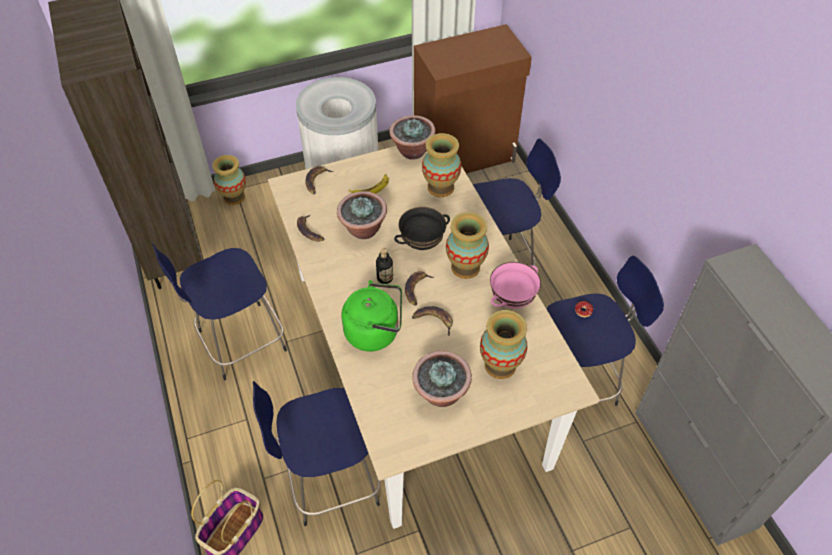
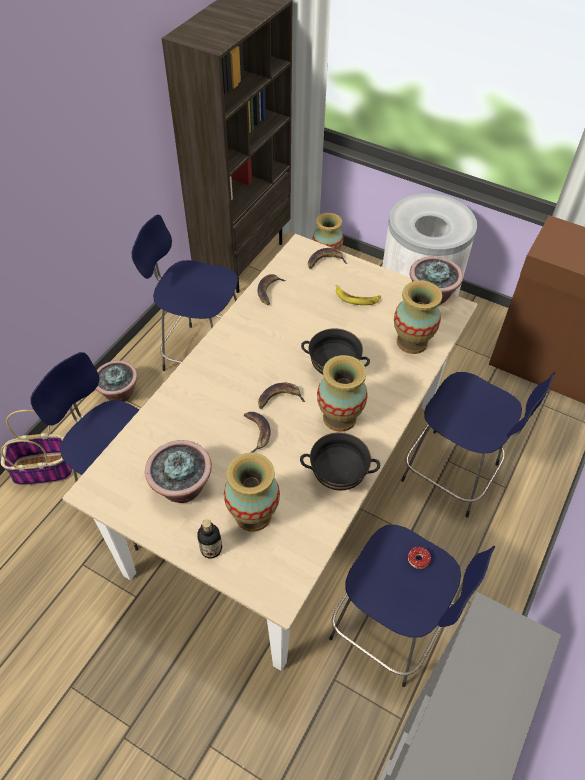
camera: 50 degrees right, 0 degrees up
(363, 230) = (306, 322): potted plant -> potted plant (119, 393)
(375, 332) = (207, 399): green kettle -> none
(385, 278) = (269, 369): bottle -> bottle (211, 549)
(512, 300) = (337, 478): pink bowl -> black bowl

